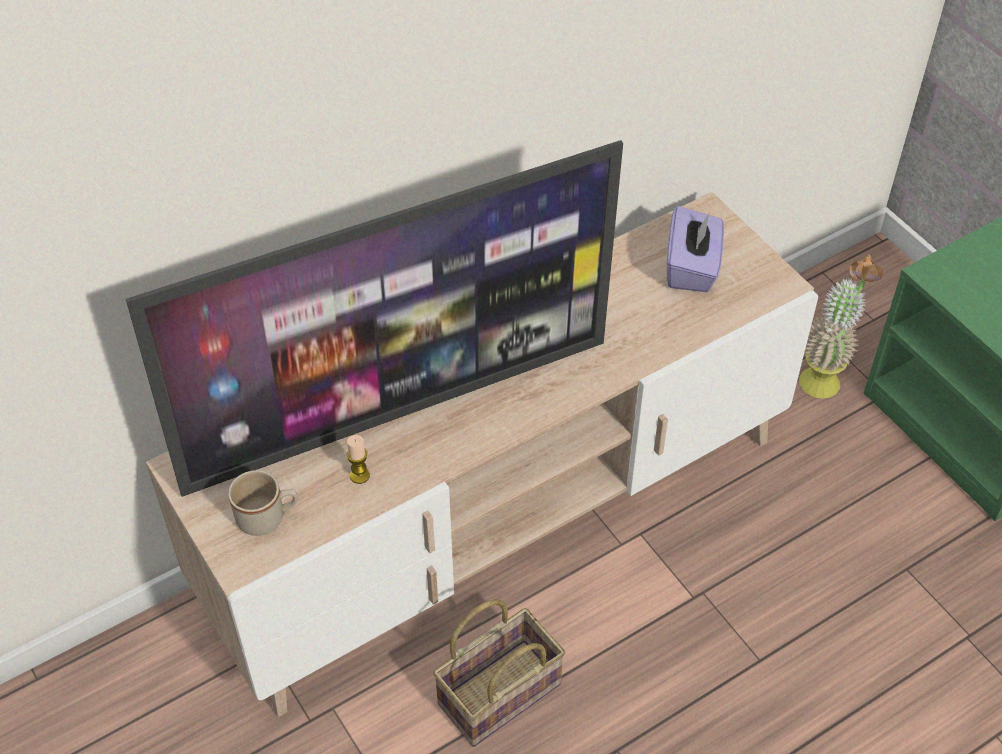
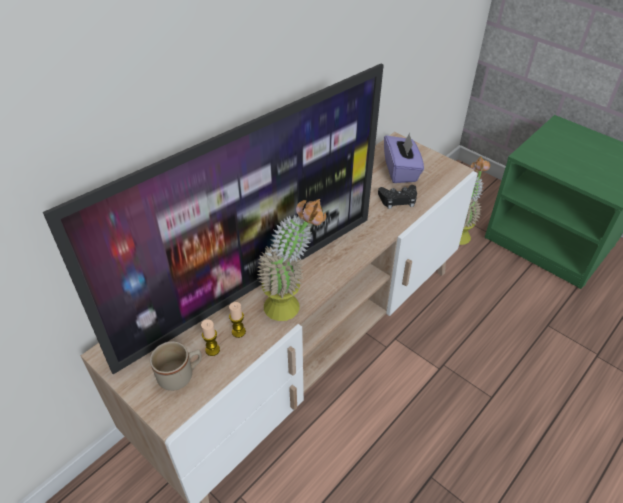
camera: 15 degrees left, 5 degrees down
(317, 493) = (212, 350): none -> candle
(444, 452) = (291, 304): none -> potted plant
(500, 690) = (345, 456): basket -> none
(665, 318) = (398, 199): none -> black game controller

